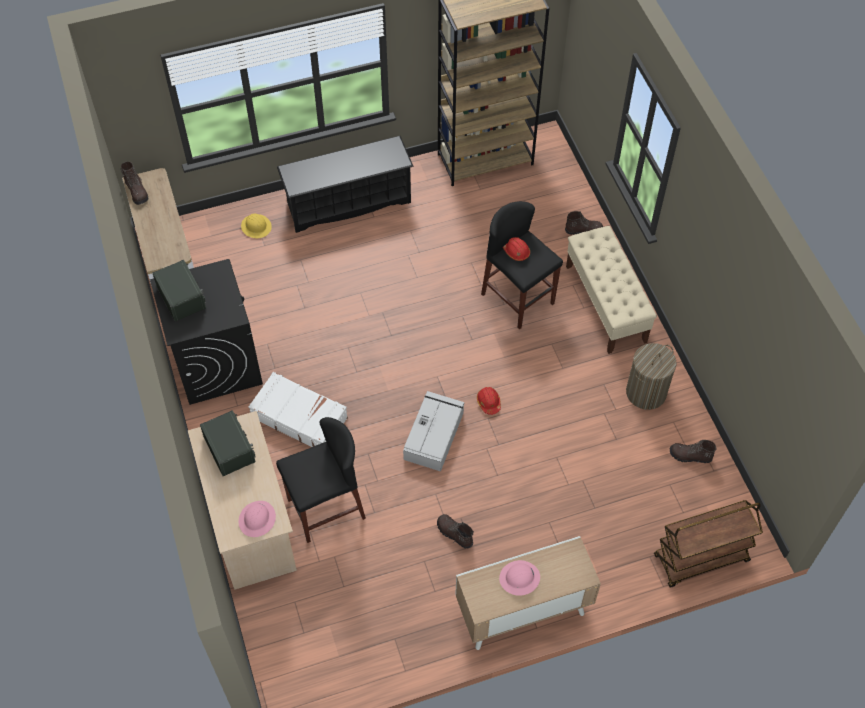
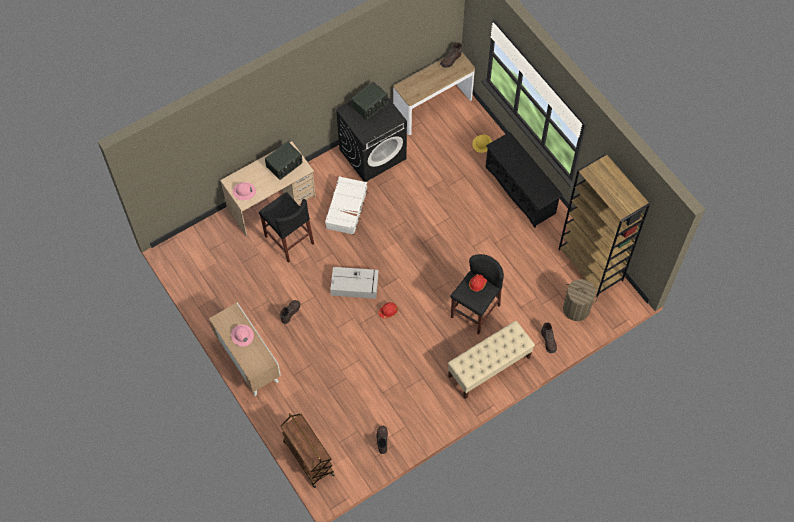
camera: 75 degrees right, 5 degrees up
(646, 392) = (424, 405): laundry basket -> laundry basket (576, 309)

